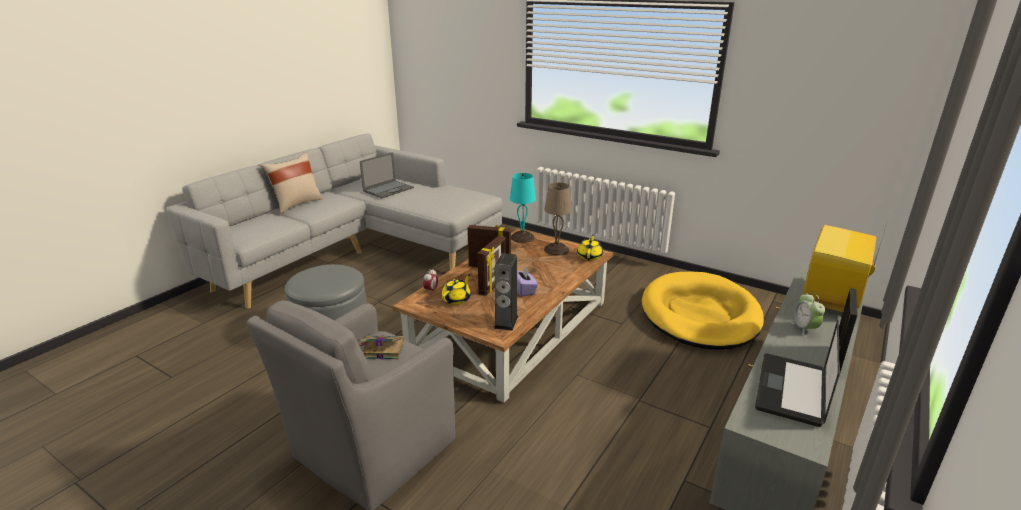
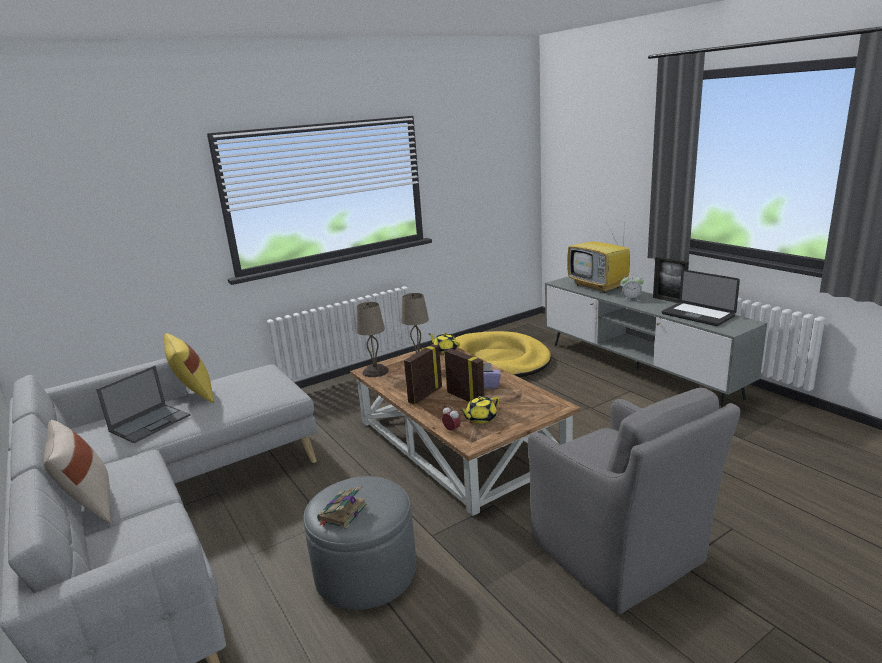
camera: 65 degrees left, 5 degrees down
(382, 350) = (599, 446): book -> book (342, 513)
(388, 189) = (151, 423): laptop -> laptop turned 60 degrees clockwise
(431, 188) = (194, 395): none -> yellow pillow
(457, 299) = (480, 418): yellow teapot -> yellow teapot turned 90 degrees counterclockwise
(506, 322) = (538, 400): speaker -> none
(522, 237) = (375, 371): turquoise table lamp -> beige table lamp

